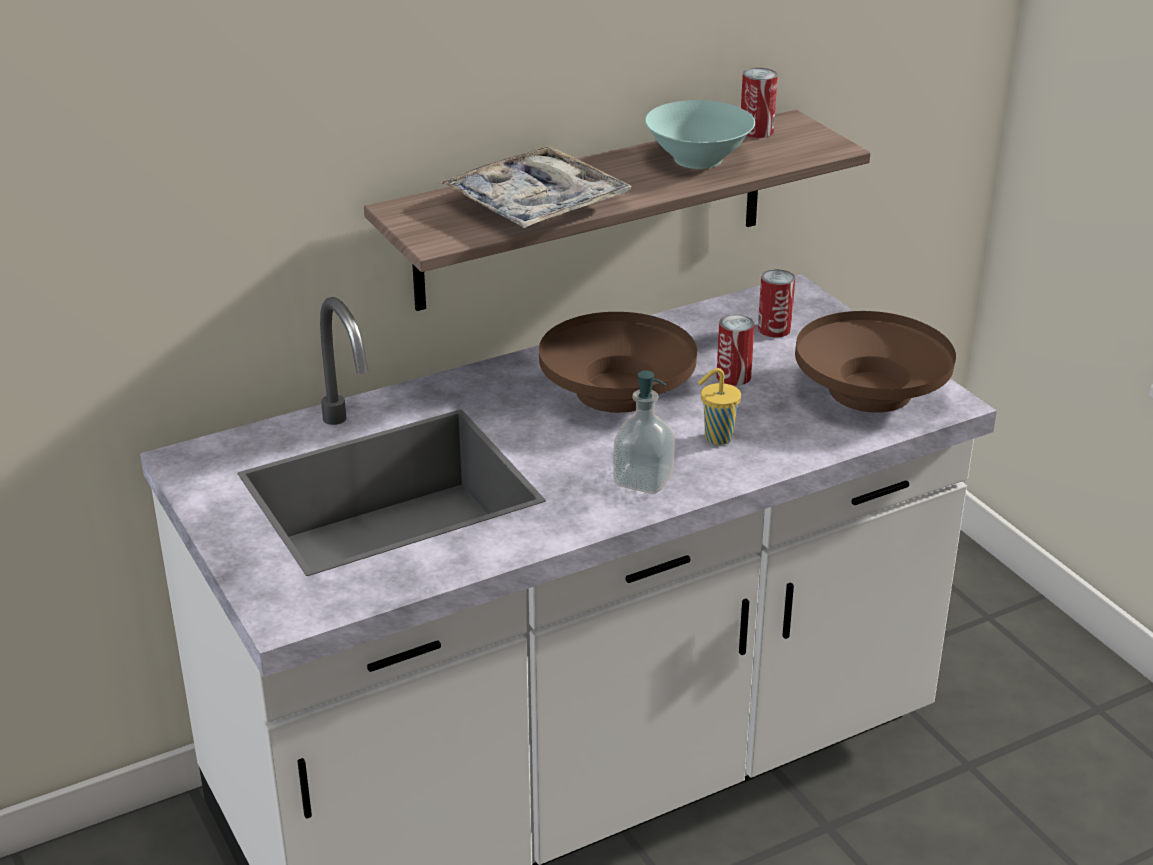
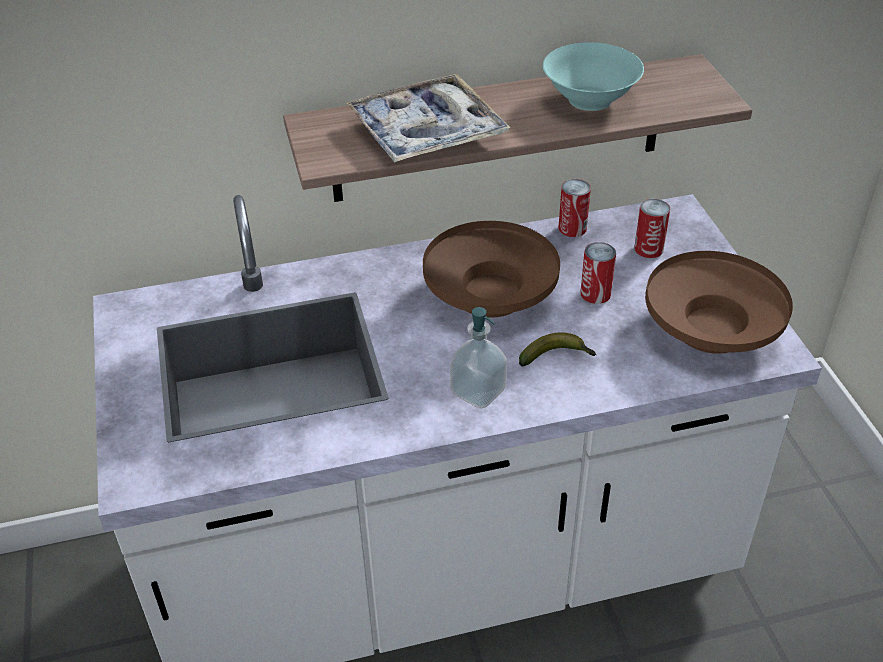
camera: 15 degrees right, 10 degrees up
(716, 438) = (557, 357): yellow cup -> banana
(756, 131) = (655, 74): can -> can (572, 228)

